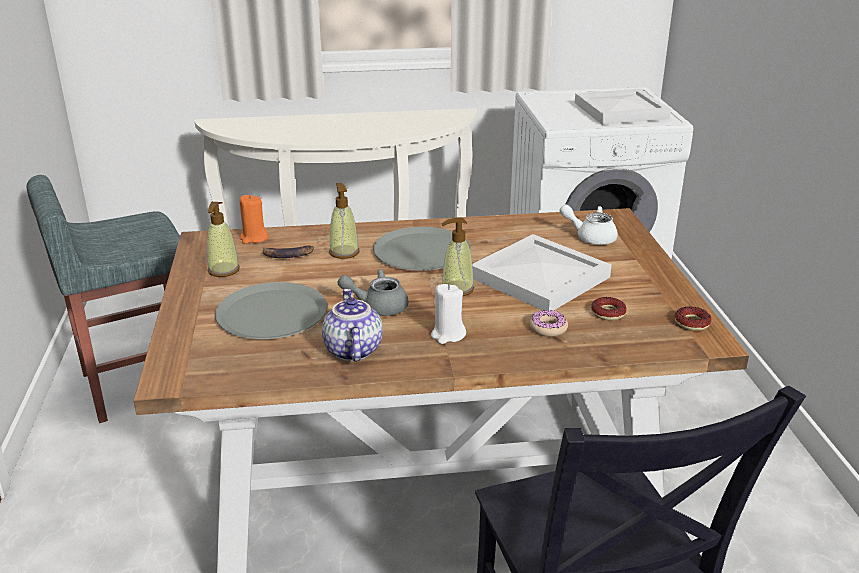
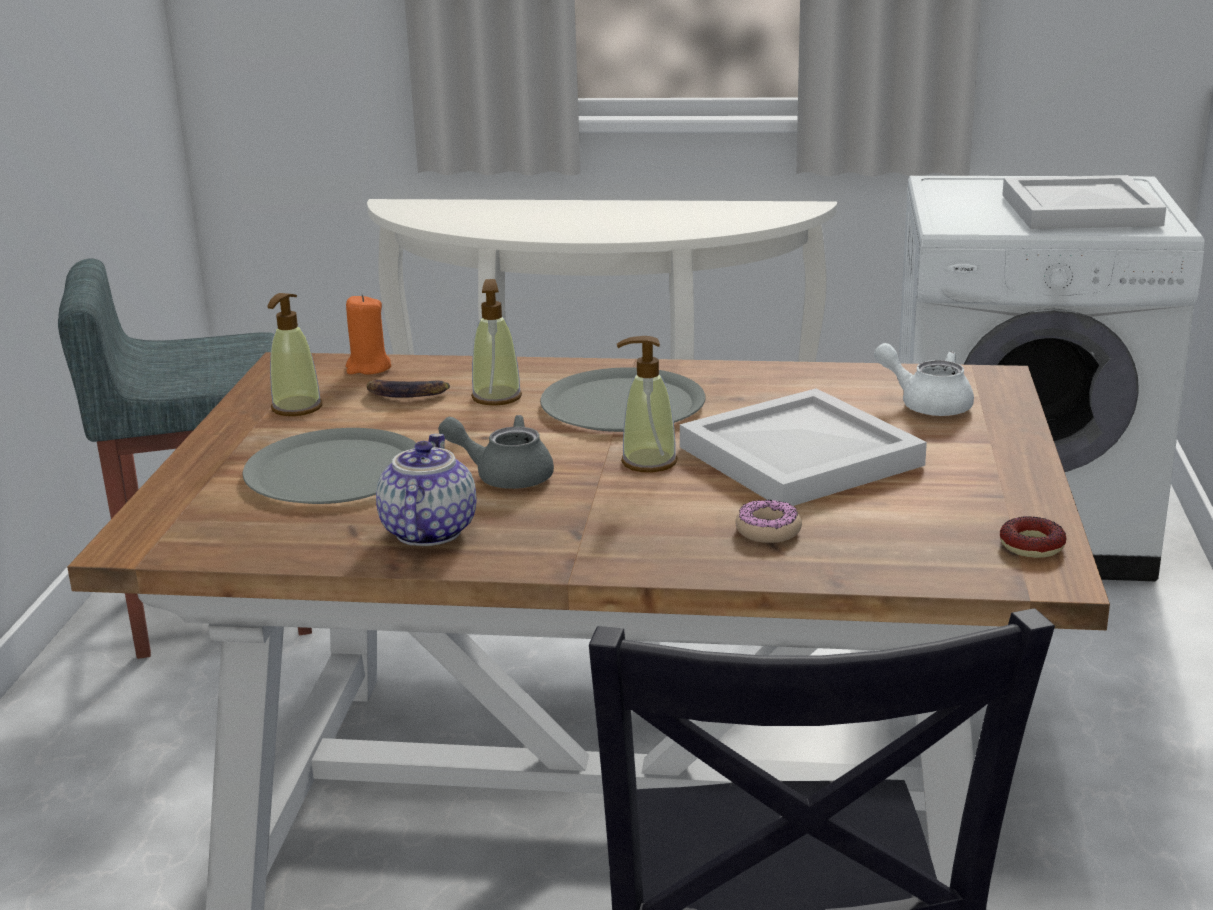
camera: 15 degrees right, 5 degrees down
(447, 335) = (593, 525): white candle -> none
(608, 313) = (887, 518): donut -> none

